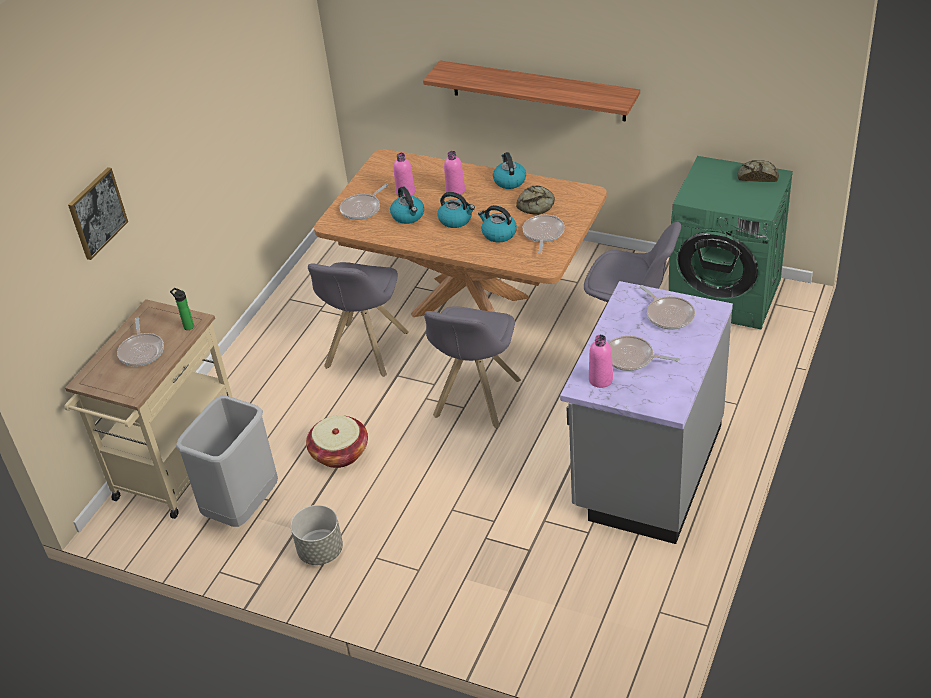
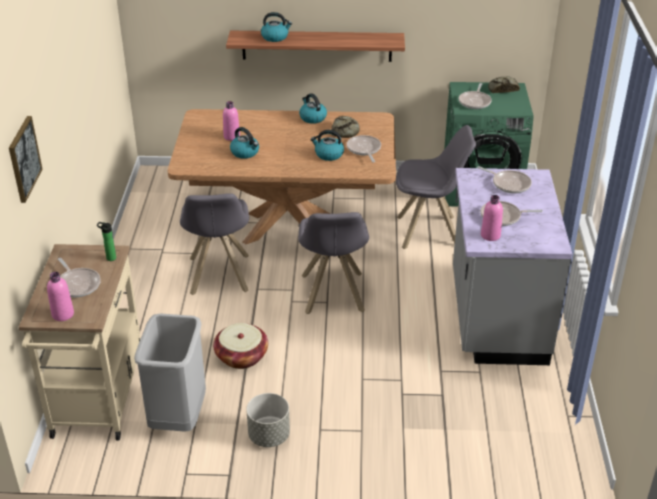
camera: 25 degrees left, 5 degrees down
(362, 209) = (202, 153): frying pan -> frying pan (475, 102)
(455, 191) = (273, 130): pink bottle -> pink bottle (63, 314)
(456, 220) = (287, 150): kettle -> kettle (275, 37)

